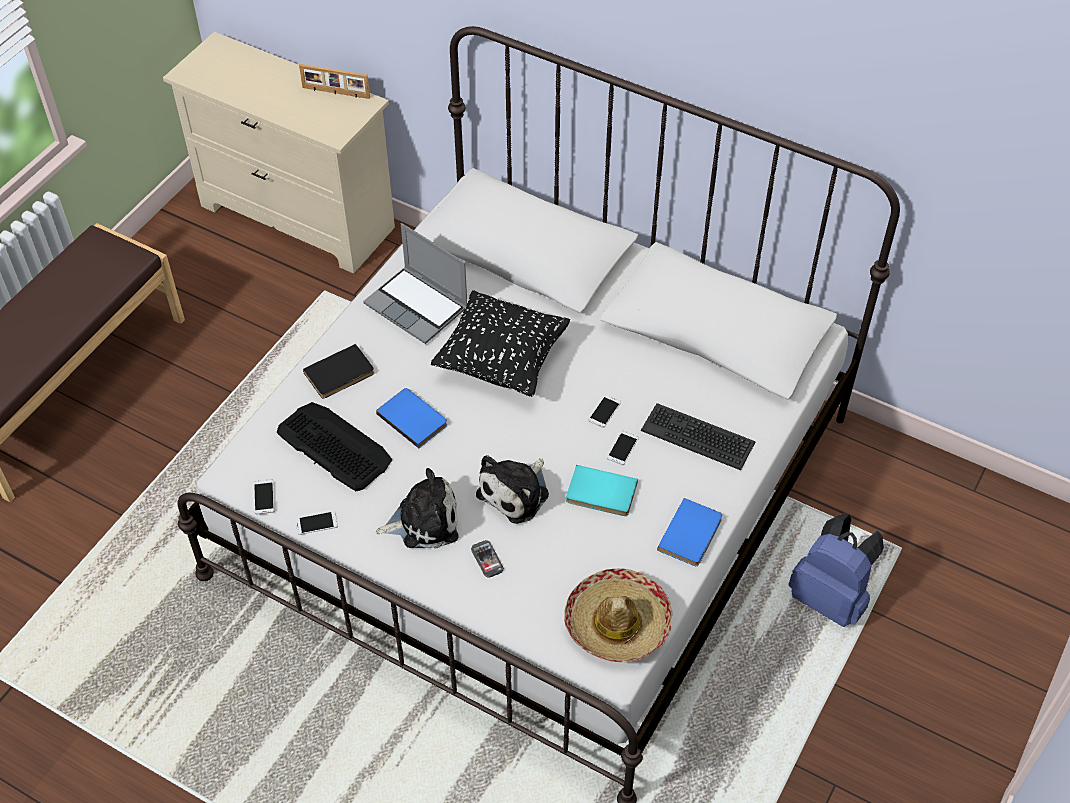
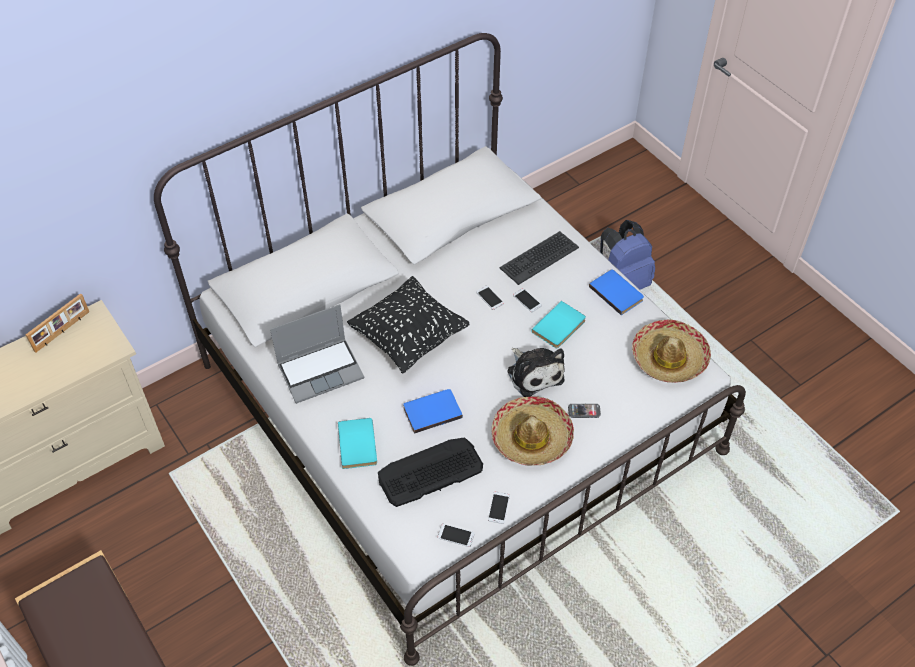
camera: 65 degrees left, 0 degrees up
(340, 375) = (359, 444): black book -> turquoise book
(424, 521) = (531, 437): plush toy -> hat

